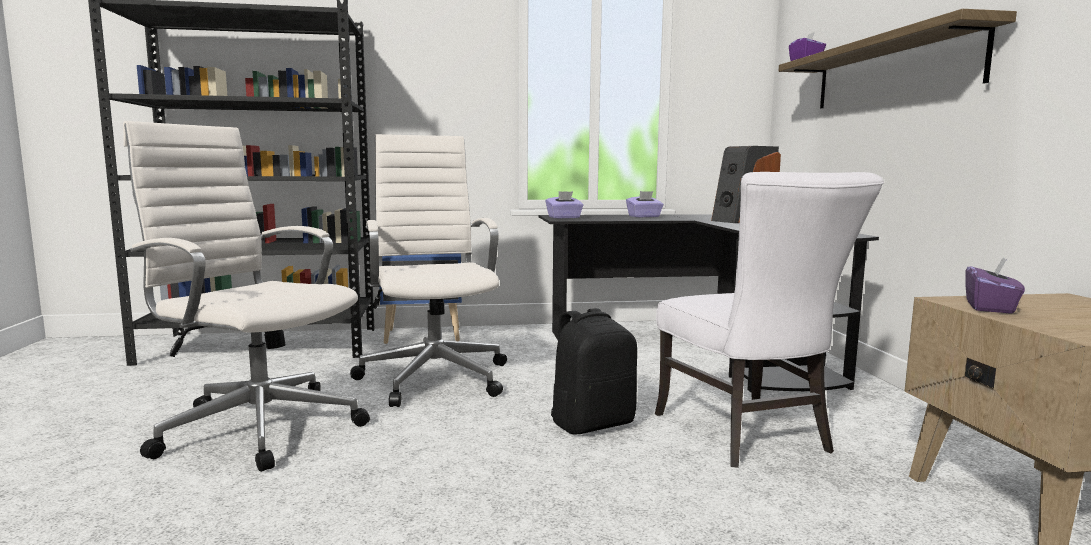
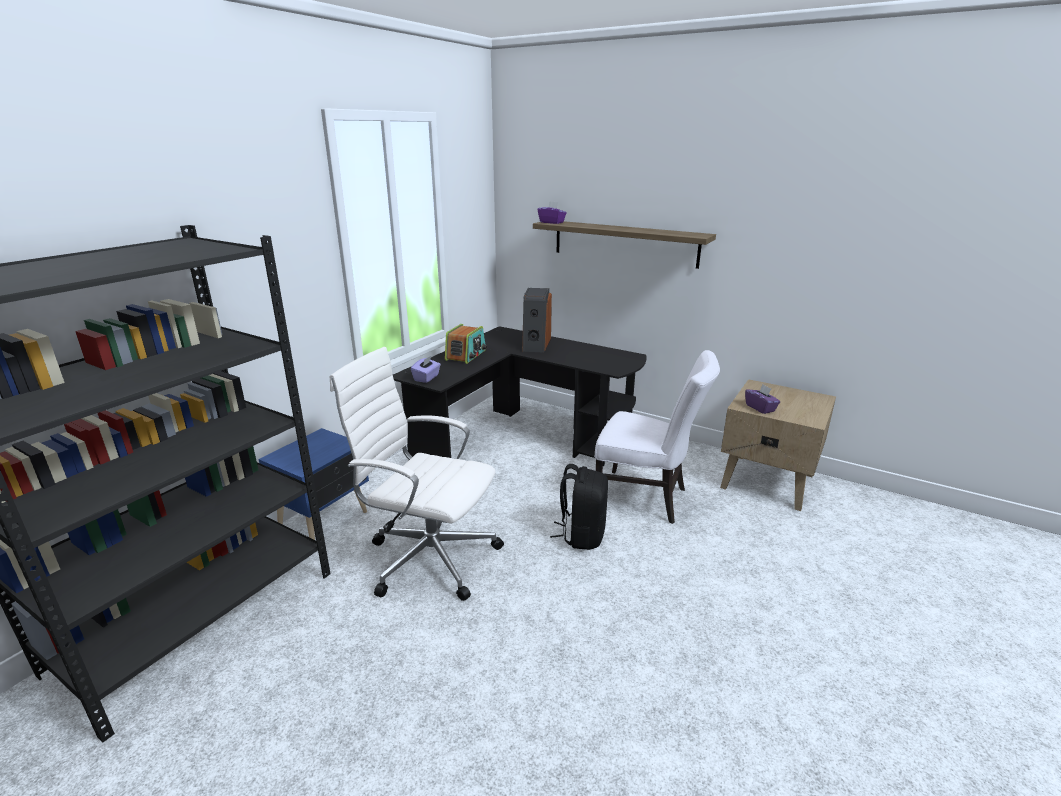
camera: 50 degrees left, 15 degrees up
(258, 426) = (419, 681): white office chair -> none
(644, 216) = (466, 355): purple tissue box -> radio

